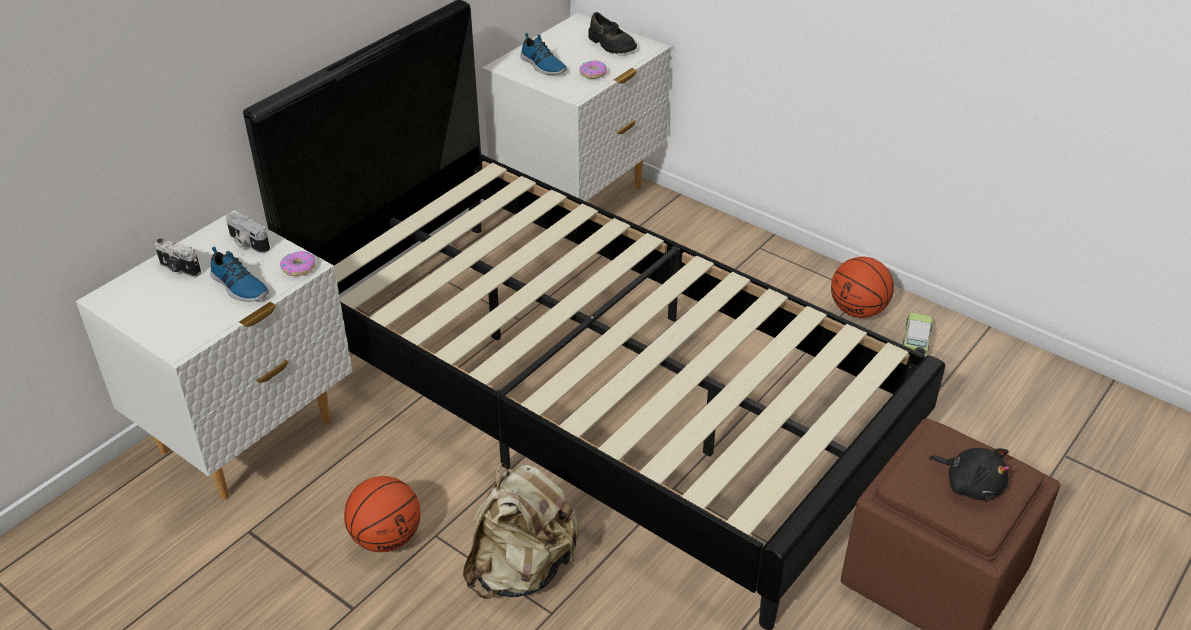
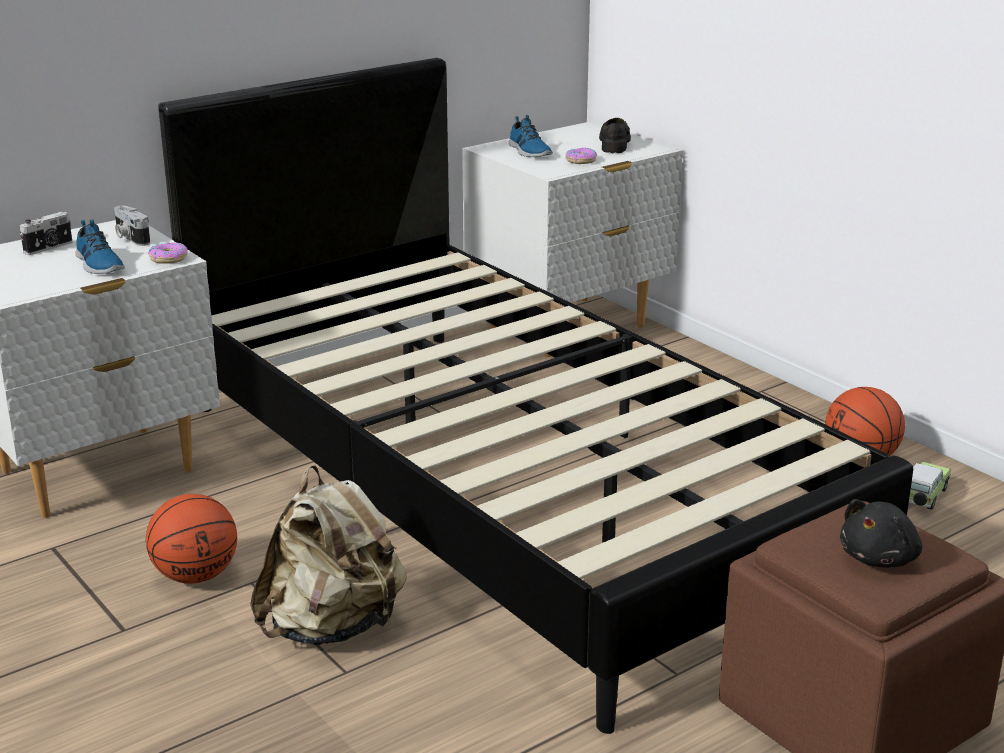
camera: 15 degrees right, 15 degrees down
(179, 269) = (49, 248): camera -> camera turned 90 degrees counterclockwise
(611, 44) = (614, 143): black shoe -> black shoe turned 150 degrees counterclockwise
(970, 484) = (880, 558): black plush toy -> black plush toy turned 75 degrees clockwise

